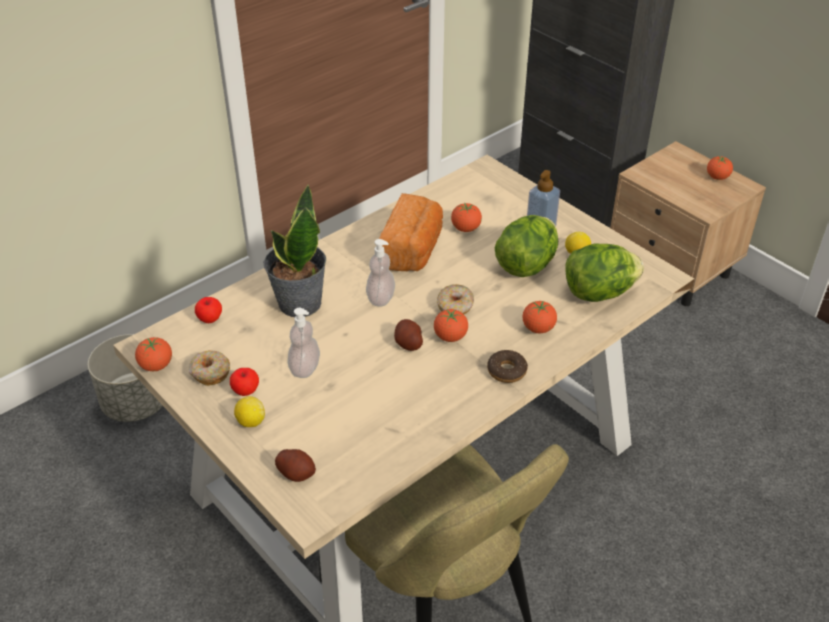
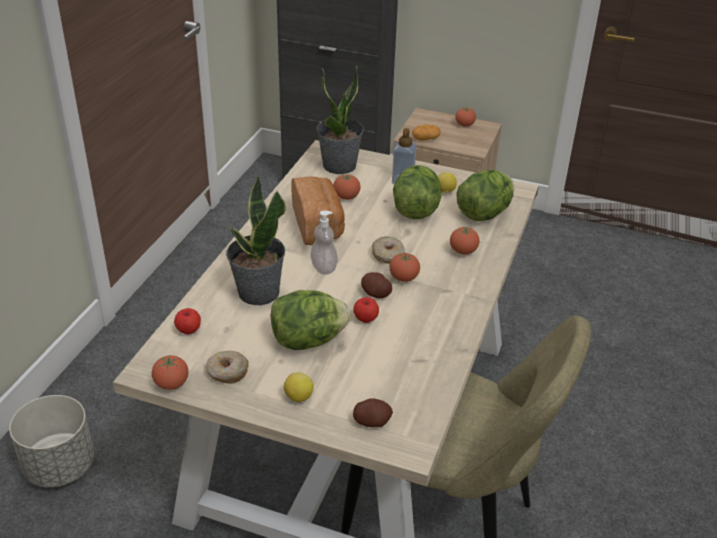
camera: 30 degrees left, 5 degrees down
(246, 391) = (272, 375): apple -> apple (366, 319)
(305, 368) = (307, 340): soap dispenser -> lettuce
(487, 191) = (339, 166): none -> potted plant
(506, 371) = (467, 288): donut -> none
(657, 182) = (425, 139): none -> potato

